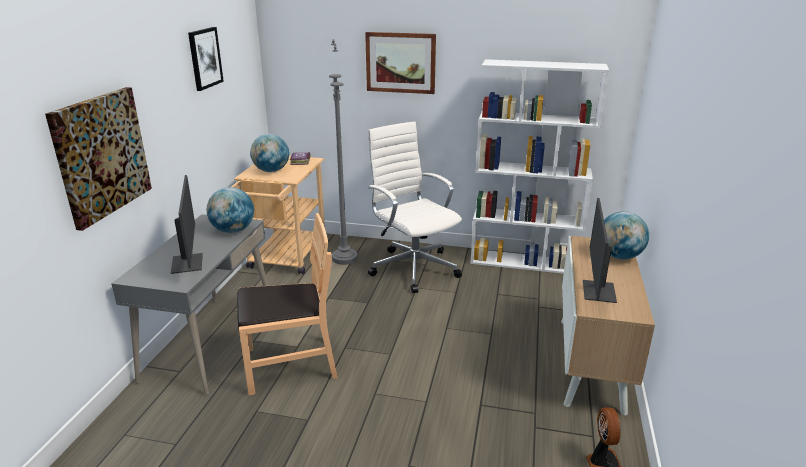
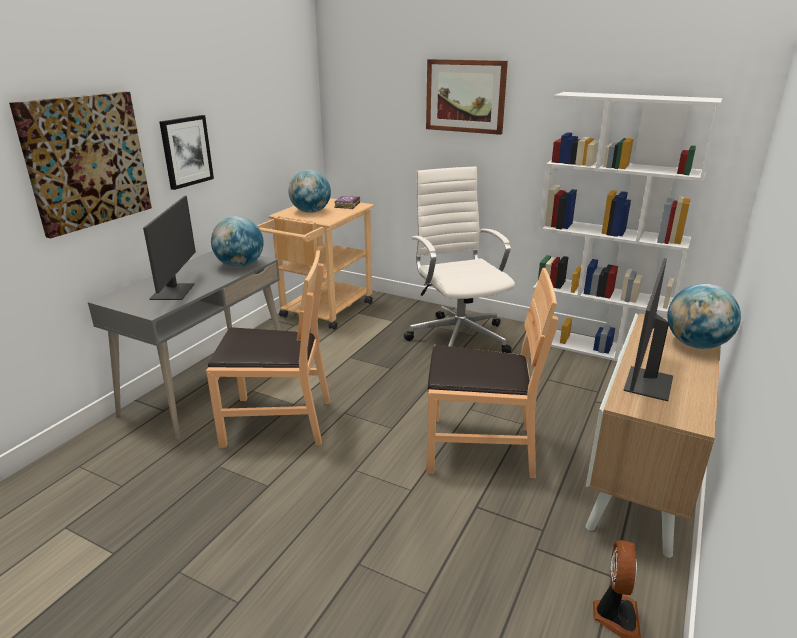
camera: 15 degrees right, 0 degrees up
(205, 58) = (239, 77): picture -> picture (186, 151)
(344, 258) = (385, 318): grey floor lamp -> none
(465, 358) = (479, 447): none -> brown chair

